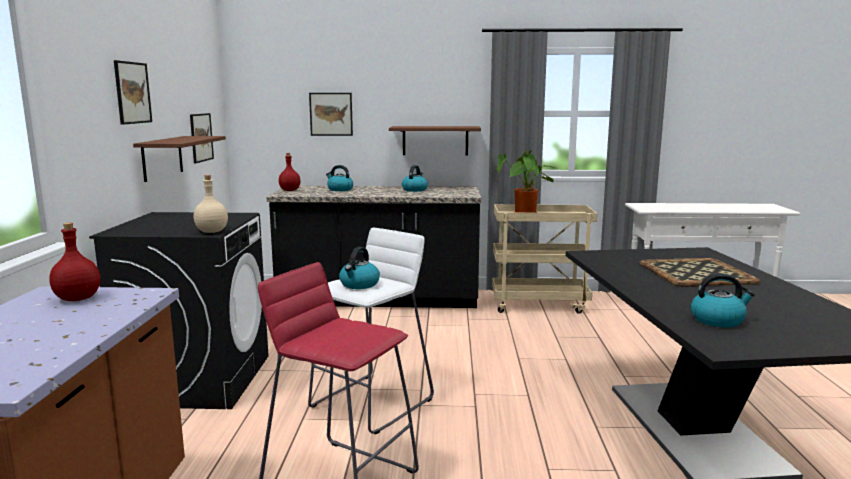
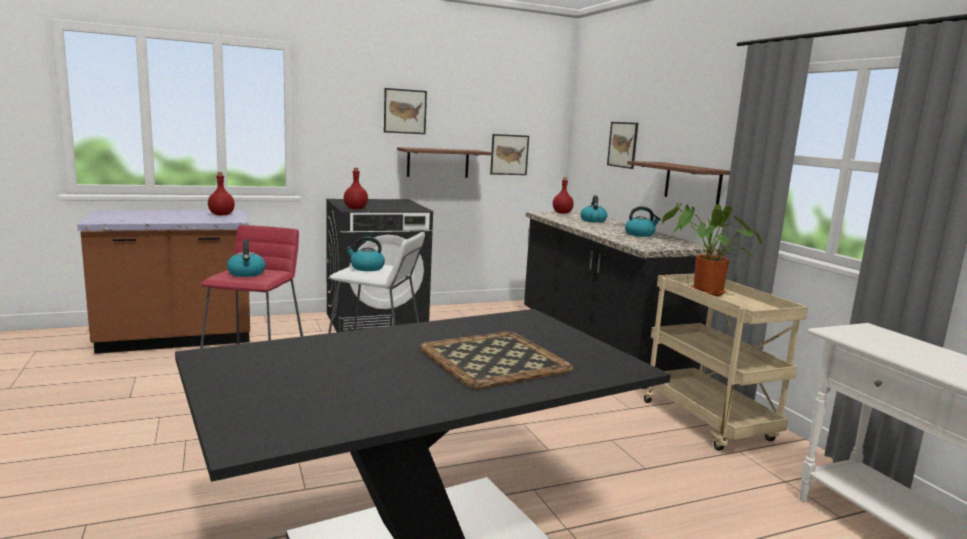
camera: 65 degrees right, 0 degrees up
(211, 232) = (355, 209): beige bottle -> red bottle
(718, 320) = (295, 359): kettle -> kettle (246, 273)

